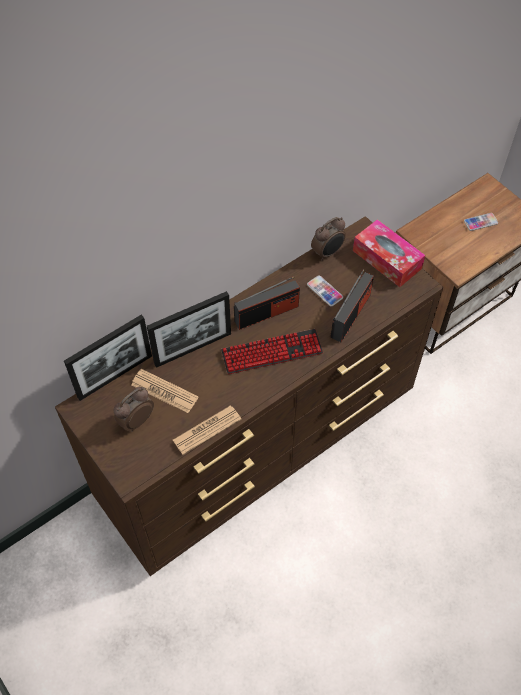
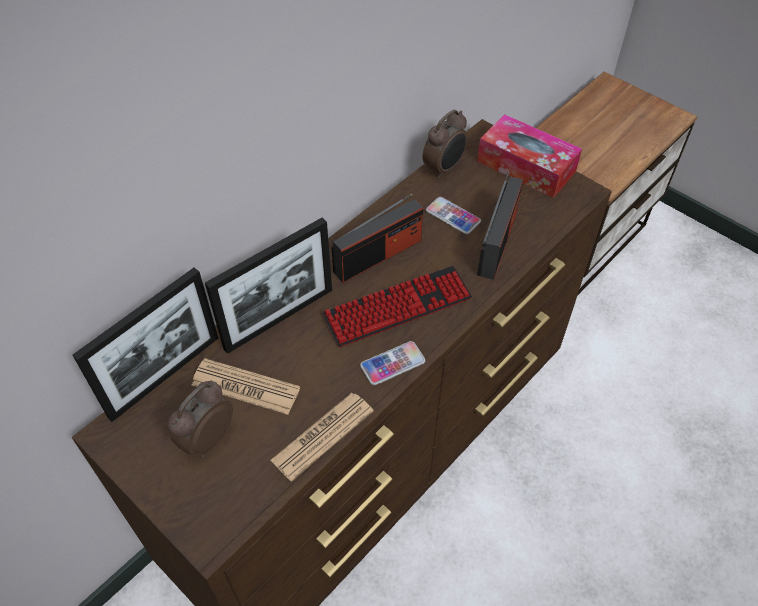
camera: 10 degrees left, 5 degrees down
(480, 222) = (613, 125): phone -> phone (392, 363)

